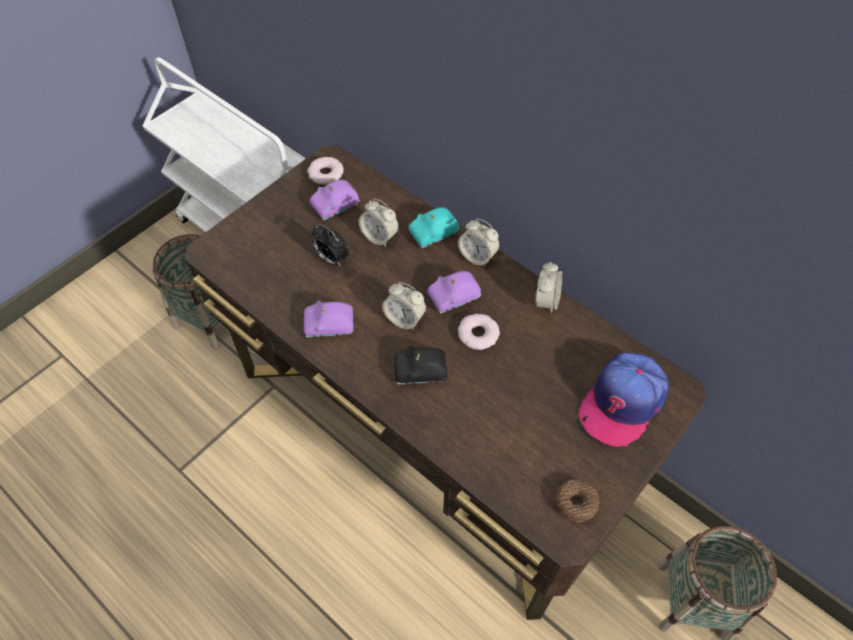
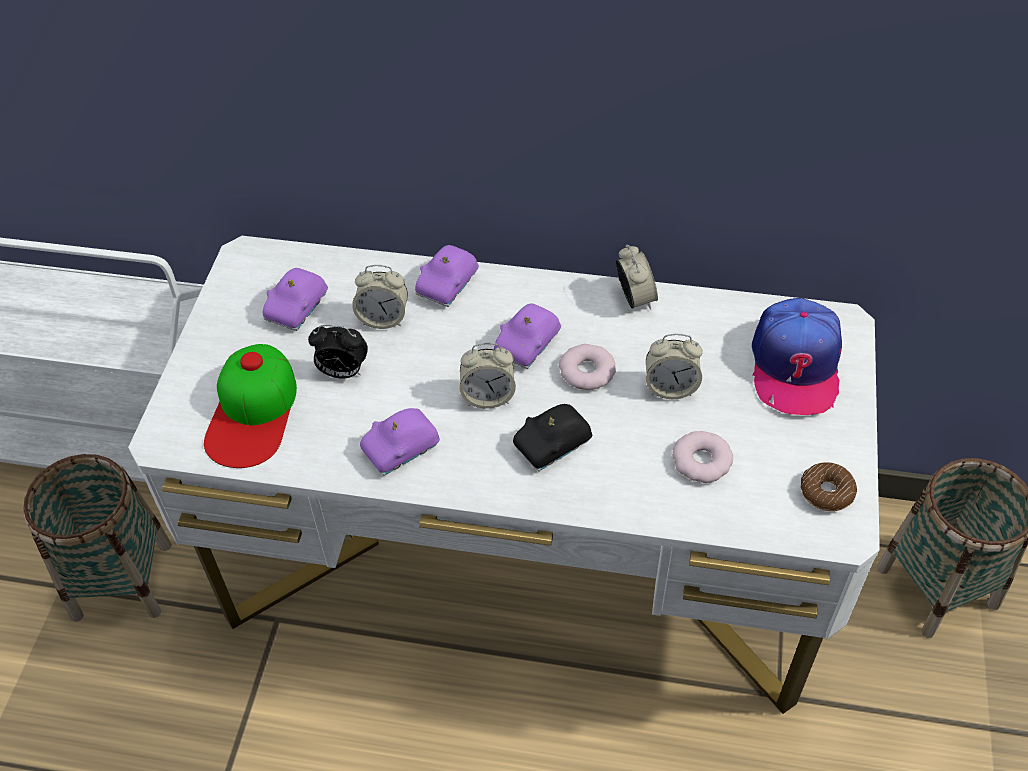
camera: 30 degrees left, 5 degrees down
(265, 259) = (253, 412): none -> cap
(326, 174) = (254, 276): donut -> donut (702, 461)
(428, 431) = (520, 566): brown desk -> white desk
(434, 234) = (448, 285): turquoise toy car -> purple toy car
(477, 256) = (520, 286): alarm clock -> alarm clock (670, 387)

